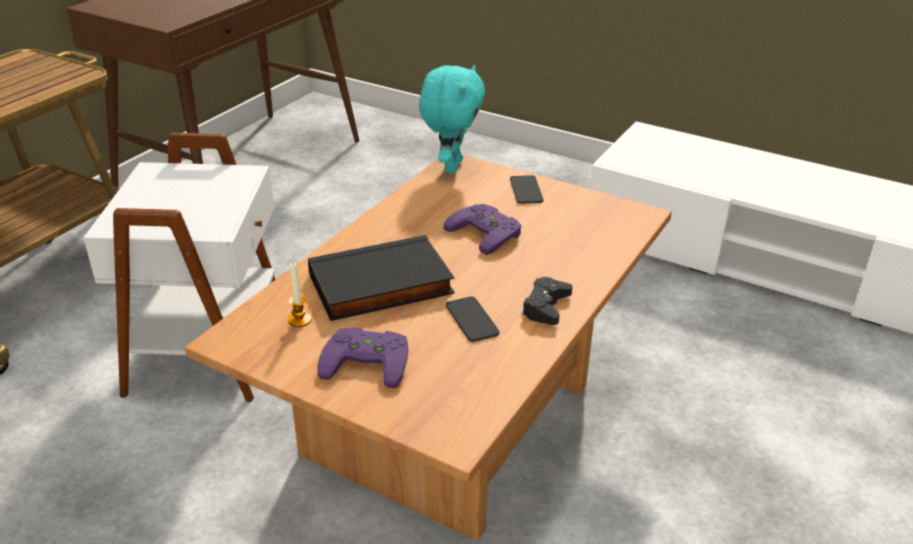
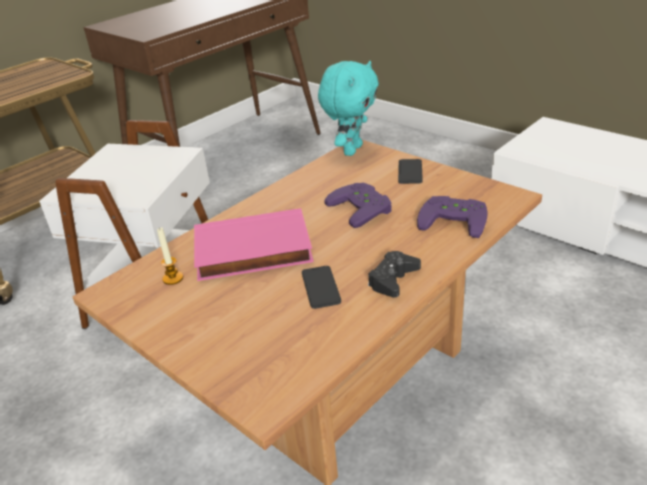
camera: 15 degrees right, 0 degrees up
(368, 359) = (215, 318): purple game controller -> purple game controller (454, 219)
(380, 286) = (252, 252): black book -> pink book

